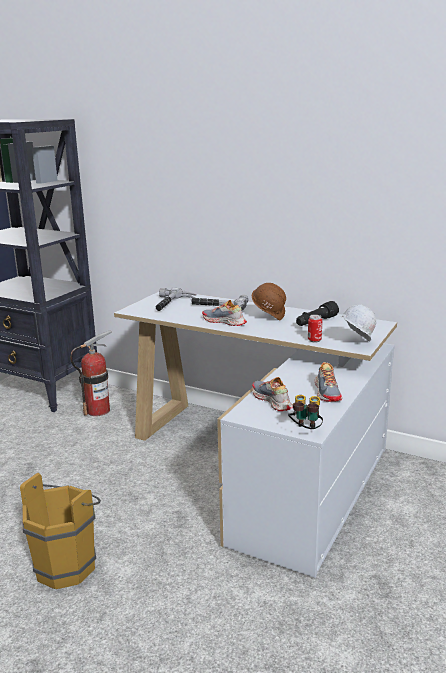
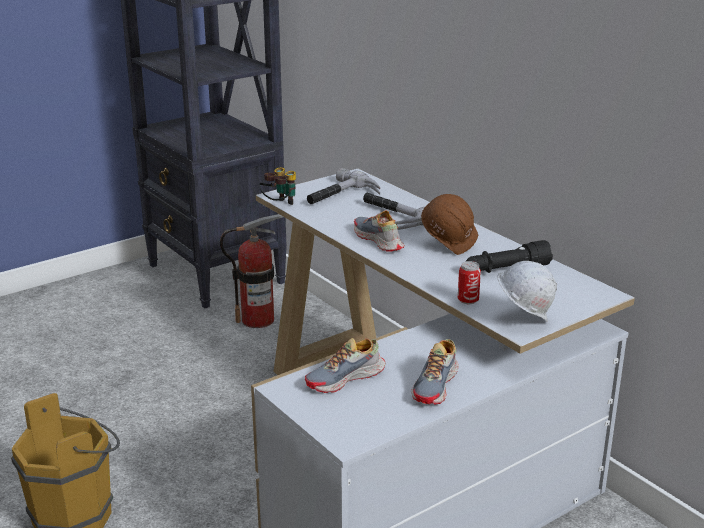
camera: 25 degrees right, 5 degrees up
(272, 401) = (345, 379): shoe -> shoe turned 120 degrees counterclockwise
(305, 431) = (340, 437): binoculars -> binoculars (279, 205)

